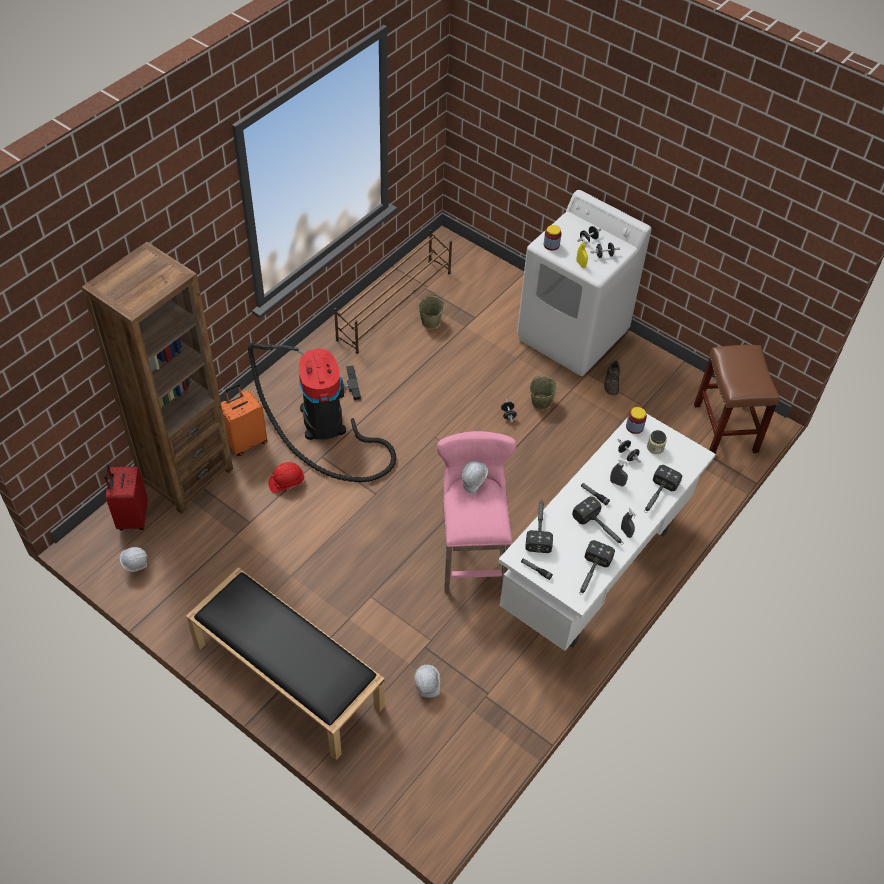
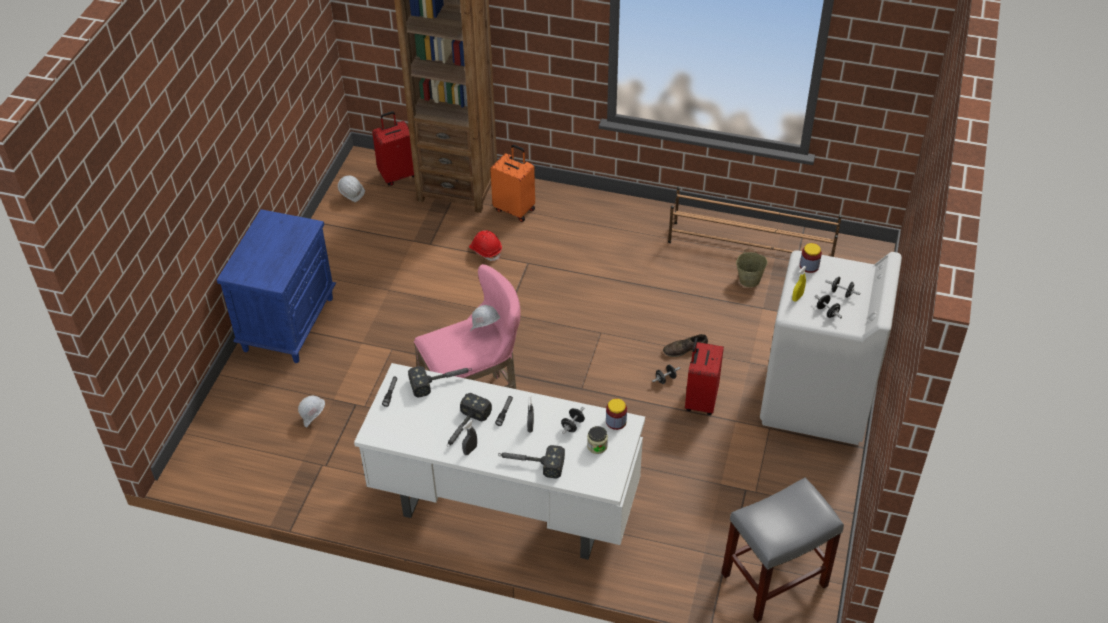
camera: 70 degrees right, 5 degrees down
(286, 675) = (288, 323): black bench -> blue nightstand
(325, 425) = (566, 252): vacuum cleaner -> none
(540, 402) = (700, 400): beige bucket -> red suitcase
(590, 575) = (404, 435): hammer -> none
(612, 382) = (771, 453): brown shoe -> brown shoe (685, 349)
(726, 429) = (773, 581): brown stool -> grey stool

